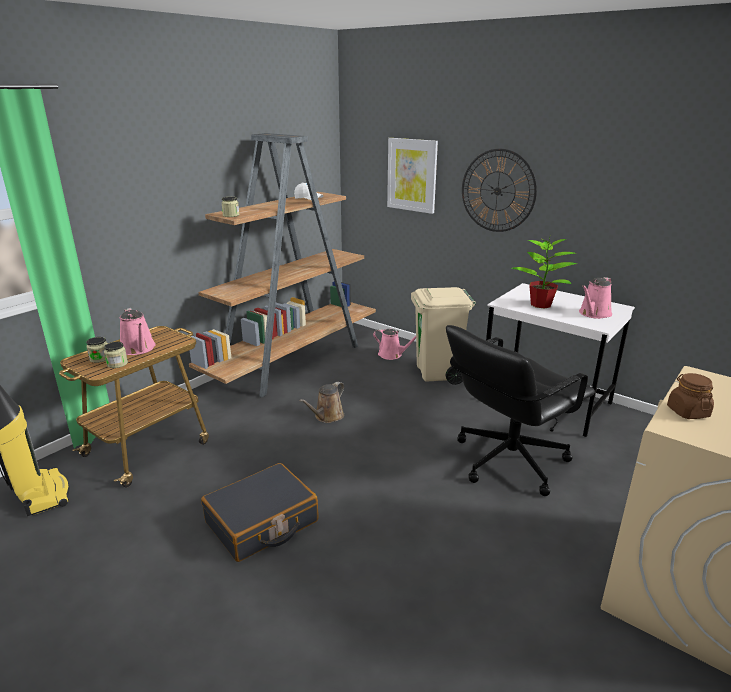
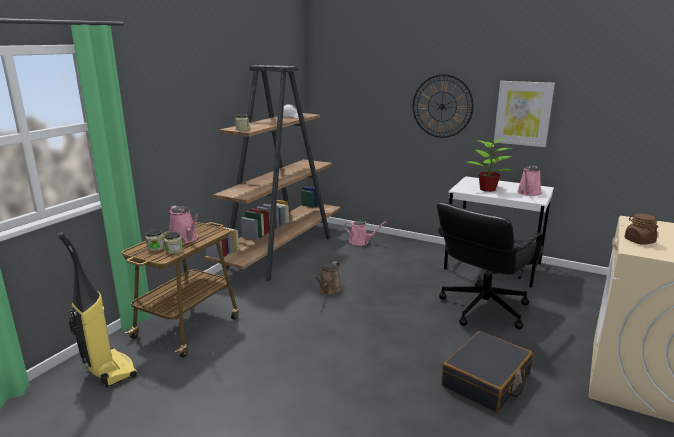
camera: 10 degrees left, 5 degrees down
(262, 522) = (311, 370): black suitcase -> black suitcase (486, 381)
(412, 175) = (370, 97): picture -> picture (523, 113)
(438, 374) = (403, 253): beige trash can -> none

